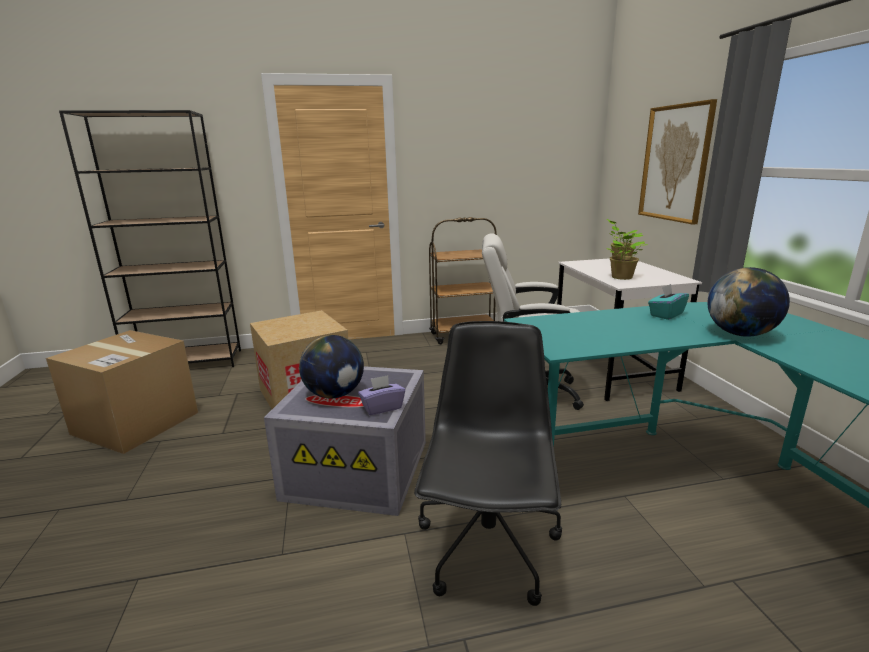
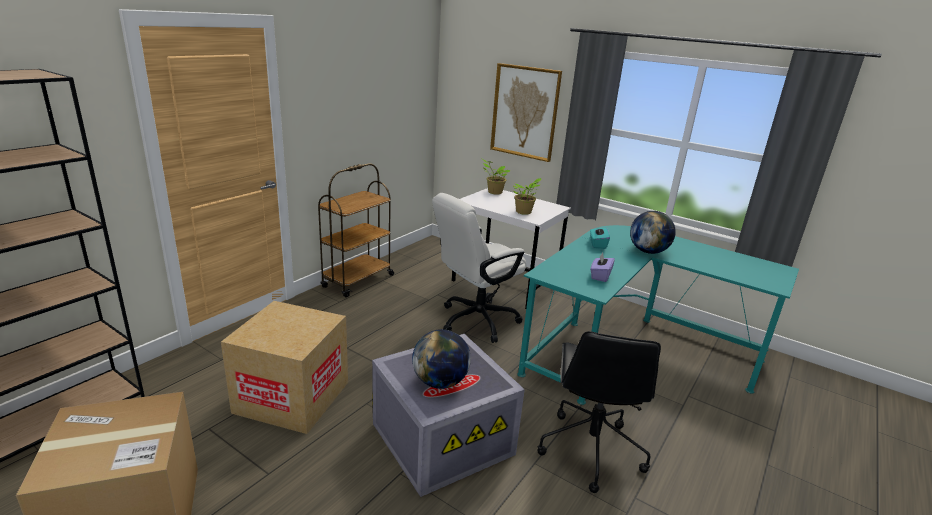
camera: 45 degrees left, 5 degrees up
(382, 407) = (491, 377): purple tissue box -> purple tissue box (600, 276)
(487, 555) = (590, 447): black office chair -> black office chair turned 135 degrees counterclockwise

